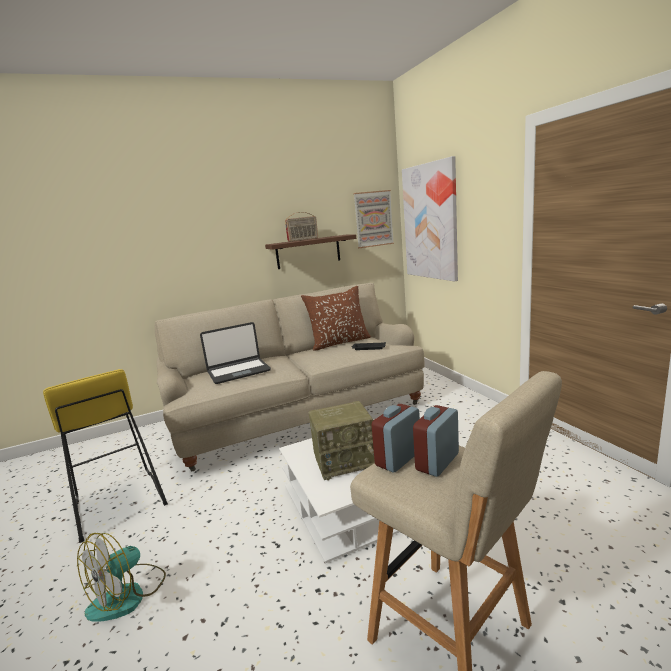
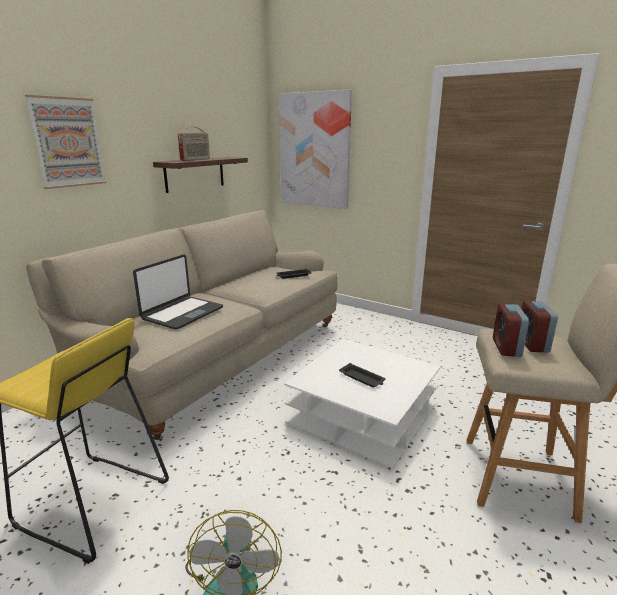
camera: 35 degrees left, 5 degrees up
(339, 342) = (252, 273): brown pillow -> none
(346, 461) = (362, 378): radio -> black tray
(373, 219) = (250, 142): picture -> picture (68, 142)

